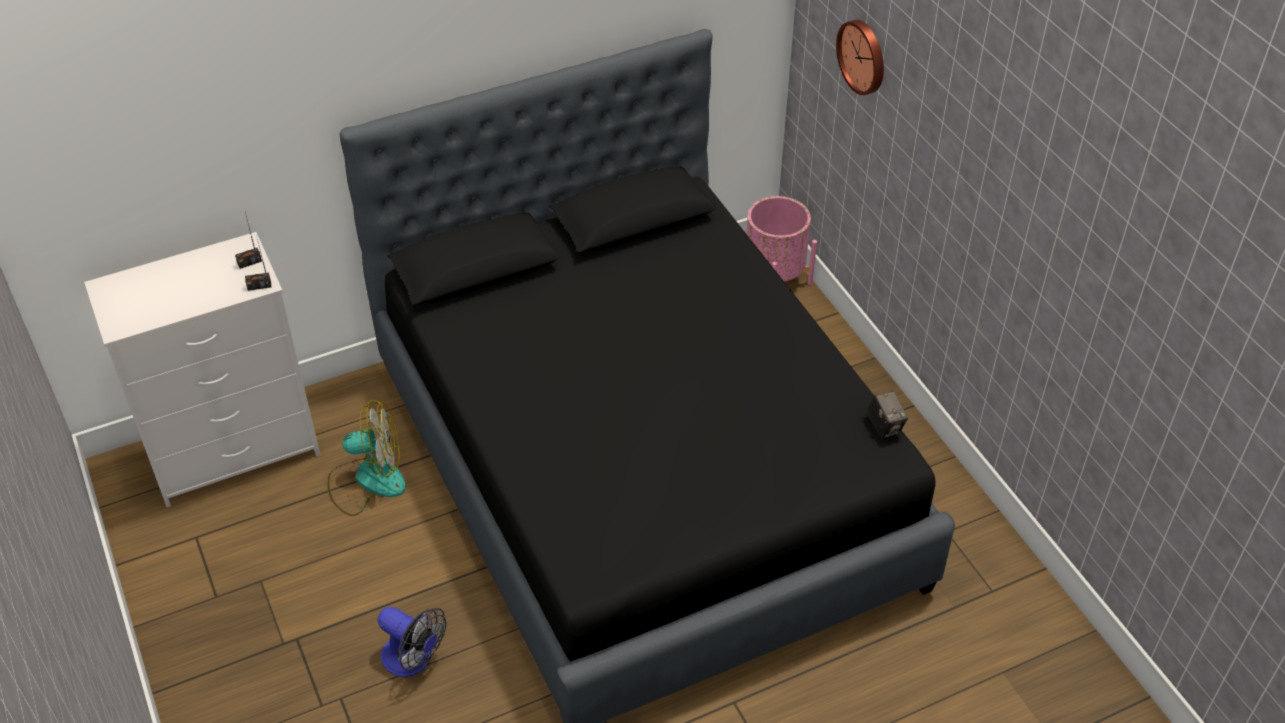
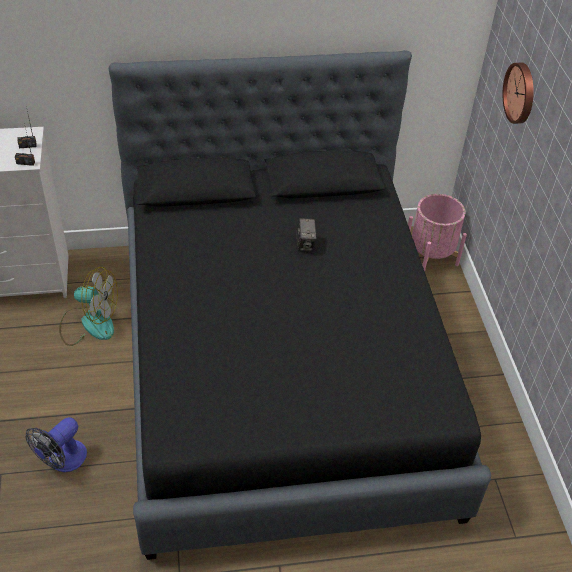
camera: 15 degrees right, 0 degrees up
(413, 660) = (62, 461): fan -> fan turned 75 degrees clockwise
(884, 426) = (453, 384): camera -> camera (305, 244)

